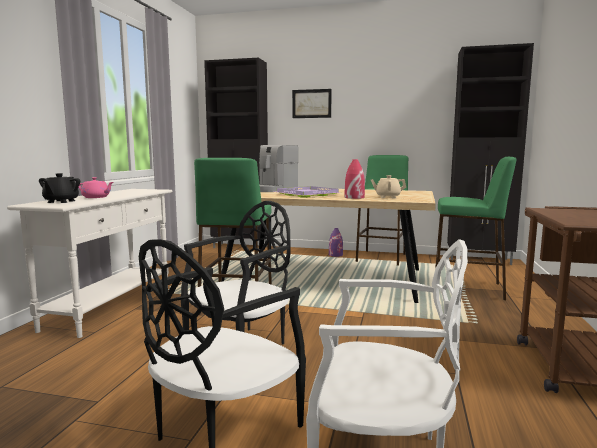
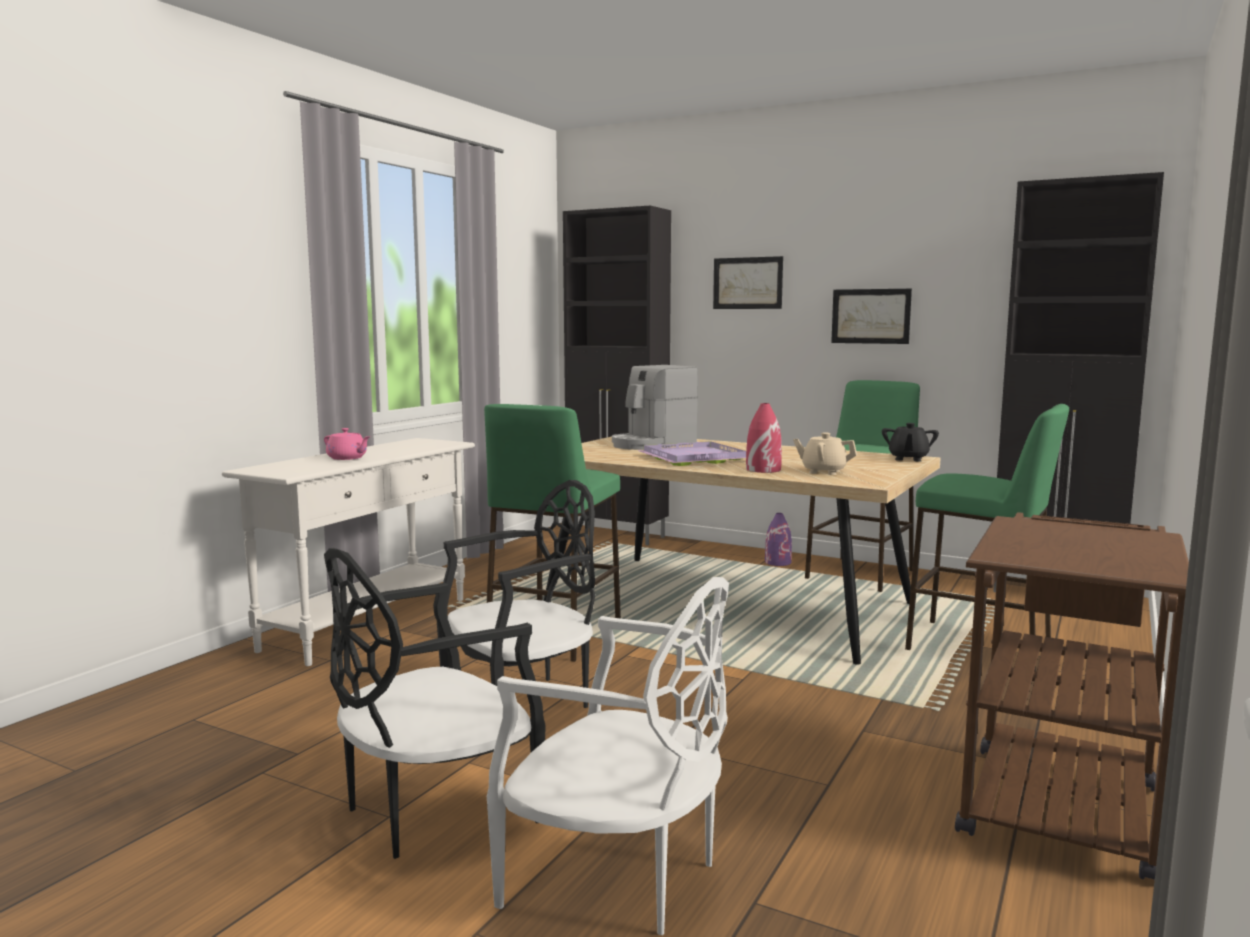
camera: 15 degrees right, 0 degrees up
(61, 201) = (293, 466): black teapot -> black teapot (908, 459)
(380, 121) = (870, 316): none -> picture

